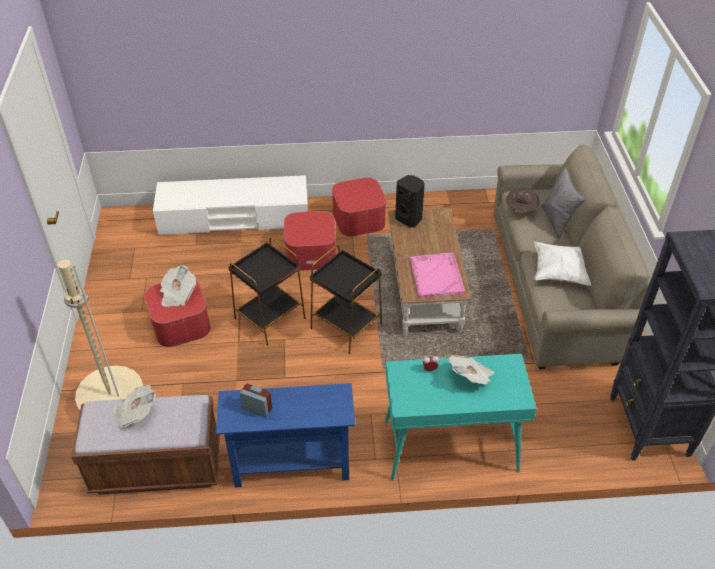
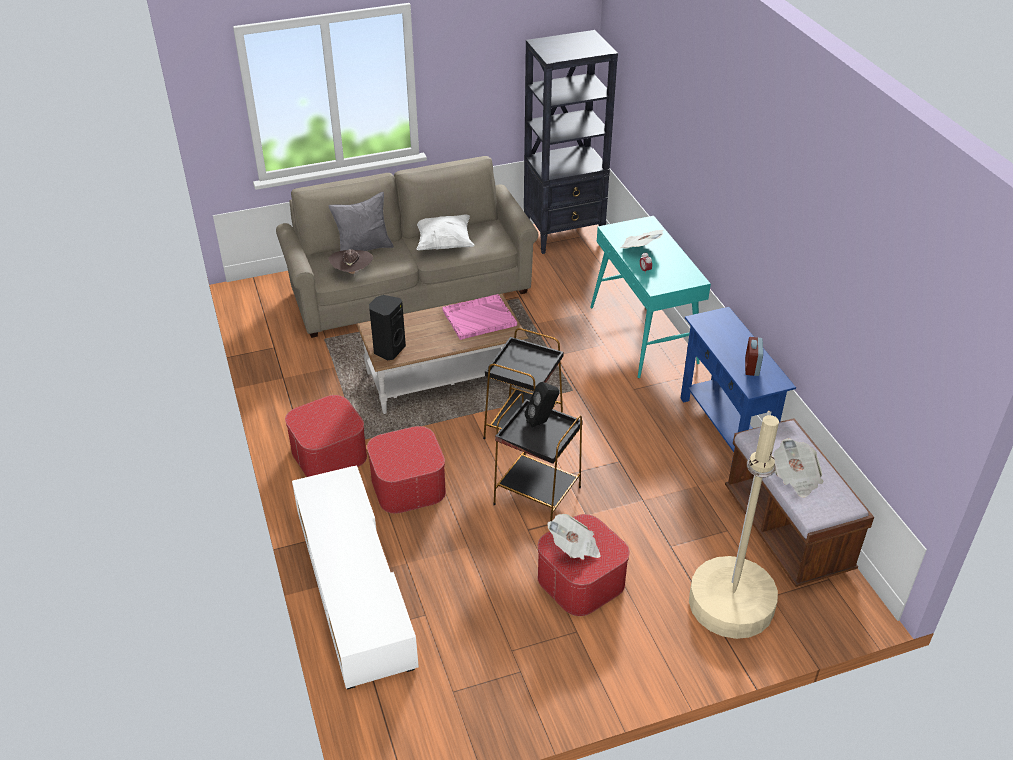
camera: 105 degrees left, 5 degrees down
(273, 272) = (542, 422): none -> black speaker

